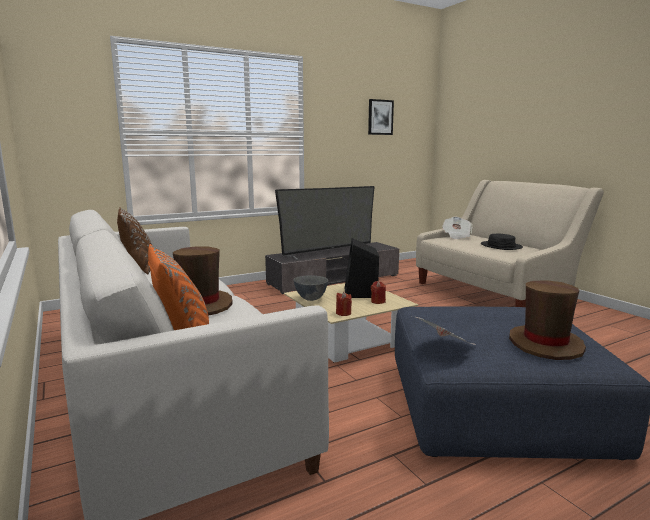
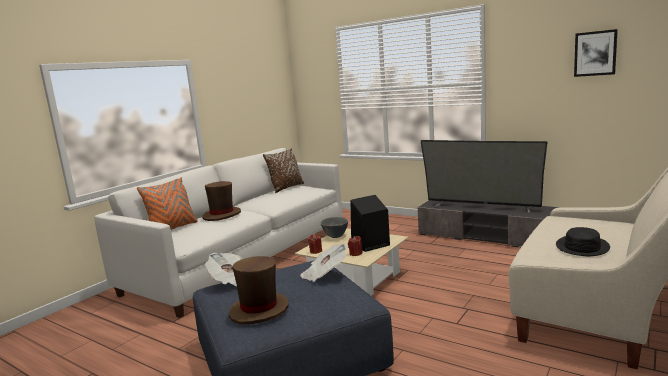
camera: 65 degrees right, 0 degrees up
(456, 236) = (595, 221): newspaper -> newspaper (324, 274)

